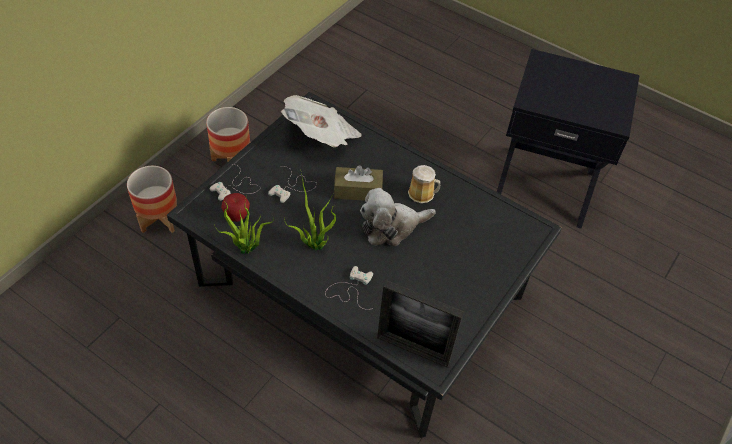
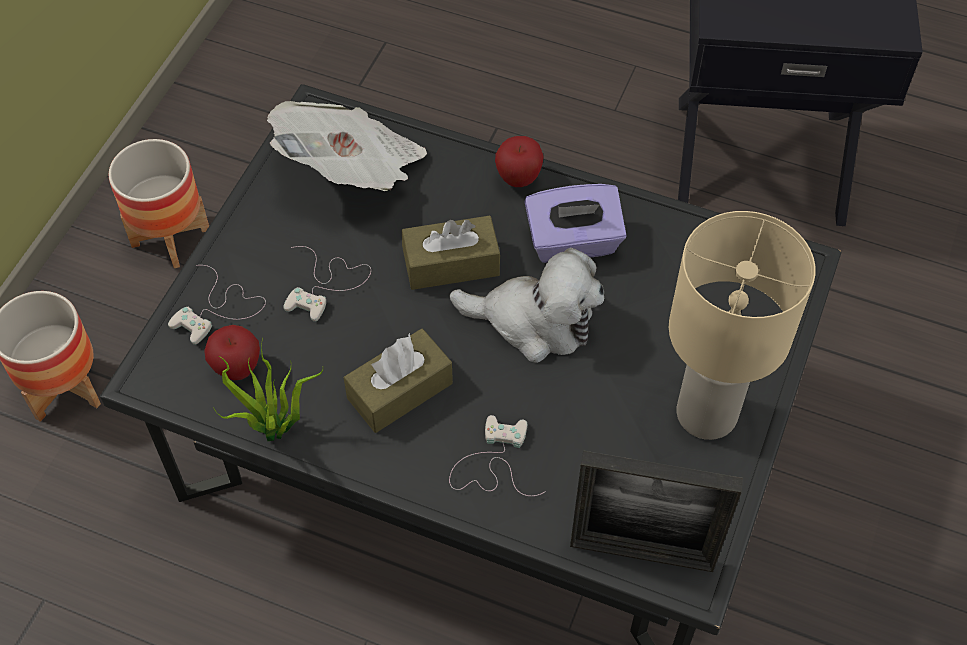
camera: 10 degrees left, 5 degrees up
(314, 244) = (400, 391): potted plant -> brown tissue box
(392, 227) = (534, 321): plush toy -> plush toy turned 135 degrees counterclockwise
(404, 158) = (518, 179): none -> apple
(423, 194) = (573, 243): mug -> purple tissue box
(467, 291) = (707, 415): none -> beige table lamp

